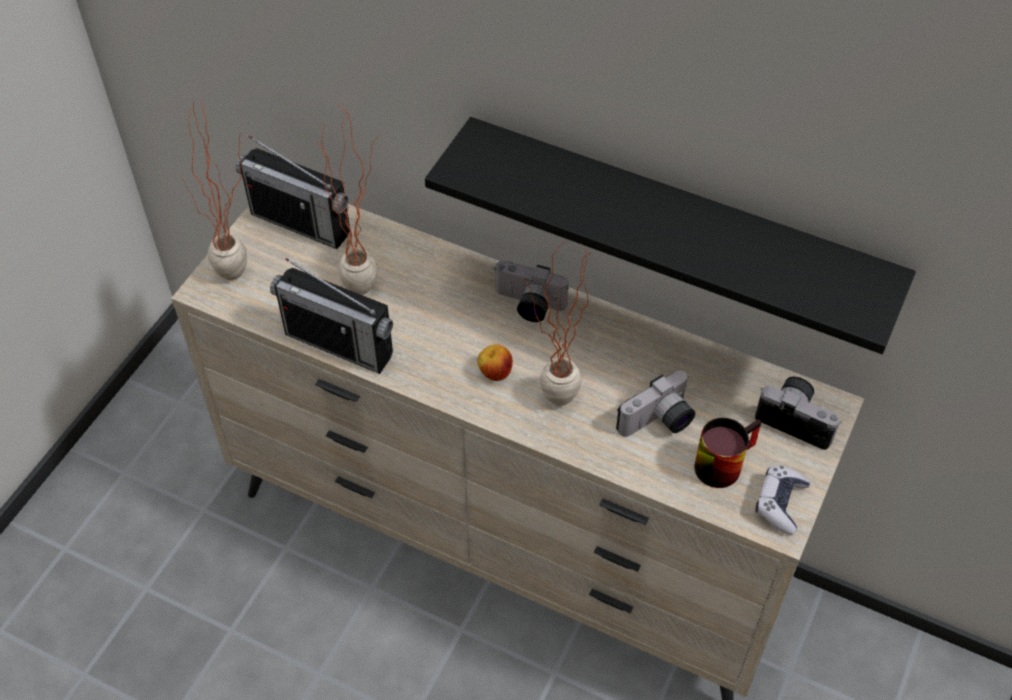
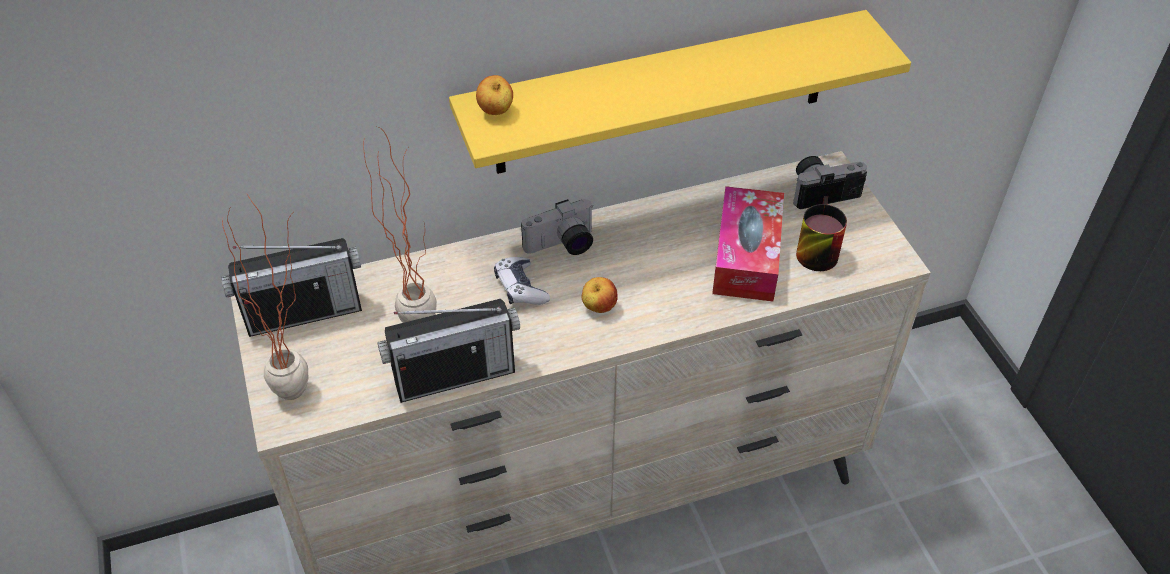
camera: 45 degrees left, 5 degrees down
(485, 152) = (496, 112): none -> apple
(550, 405) = (664, 299): potted plant -> none
(658, 422) = (746, 256): camera -> tissue box
(676, 228) = (663, 94): black shelf -> yellow shelf
(780, 503) = (878, 248): game controller -> game controller (520, 288)

